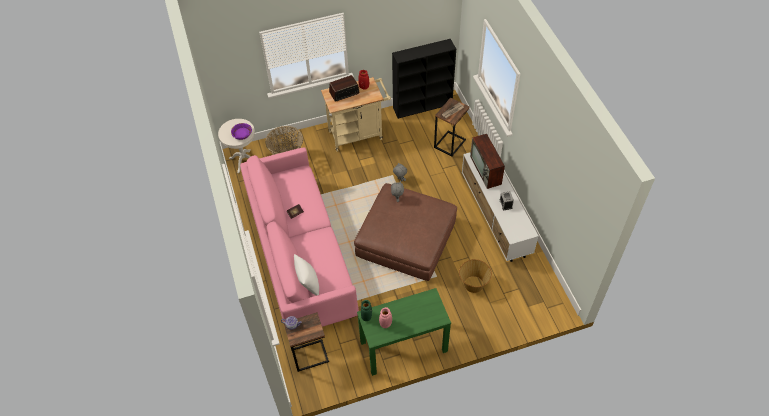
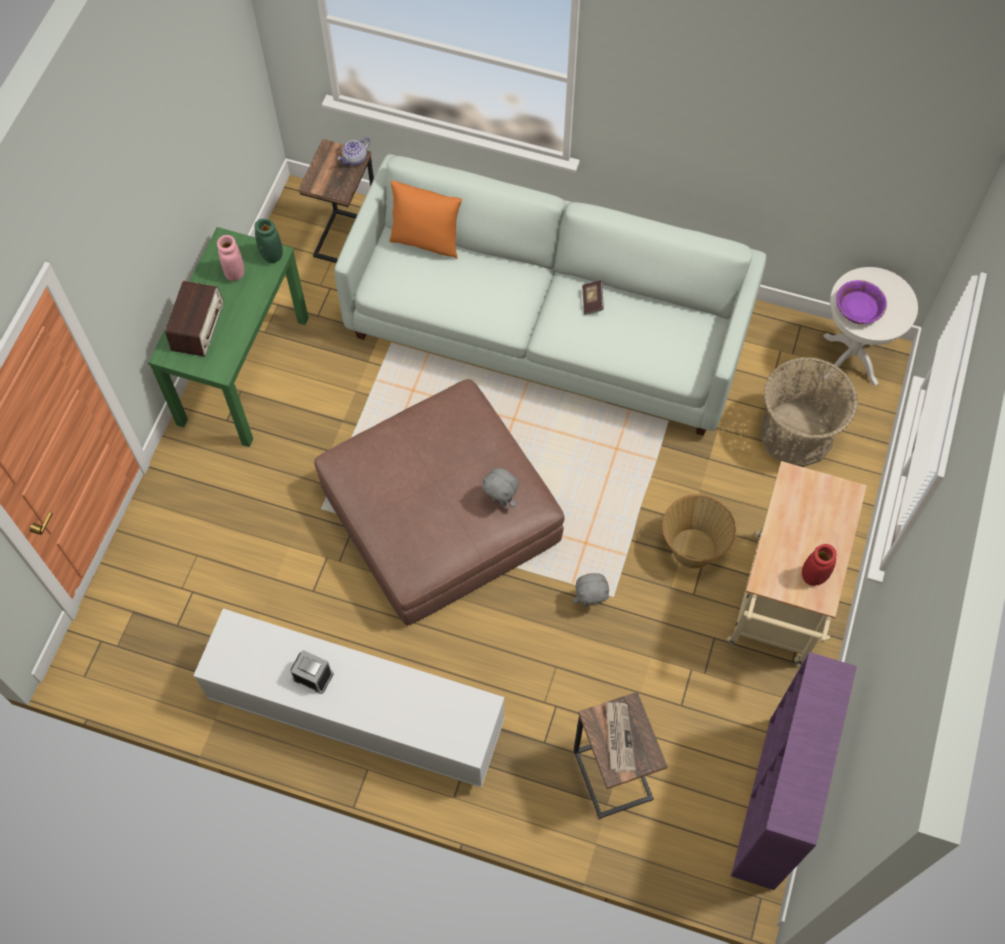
camera: 125 degrees right, 10 degrees up
(300, 255) = (547, 330): pink sofa -> white sofa
(308, 284) = (426, 241): white pillow -> orange pillow
(344, 93) = (822, 523): radio -> radio (198, 326)
(423, 106) = (771, 804): black bookcase -> purple bookcase
(473, 284) = (252, 556): basket -> basket (692, 547)
(486, 171) = (422, 706): television -> none

